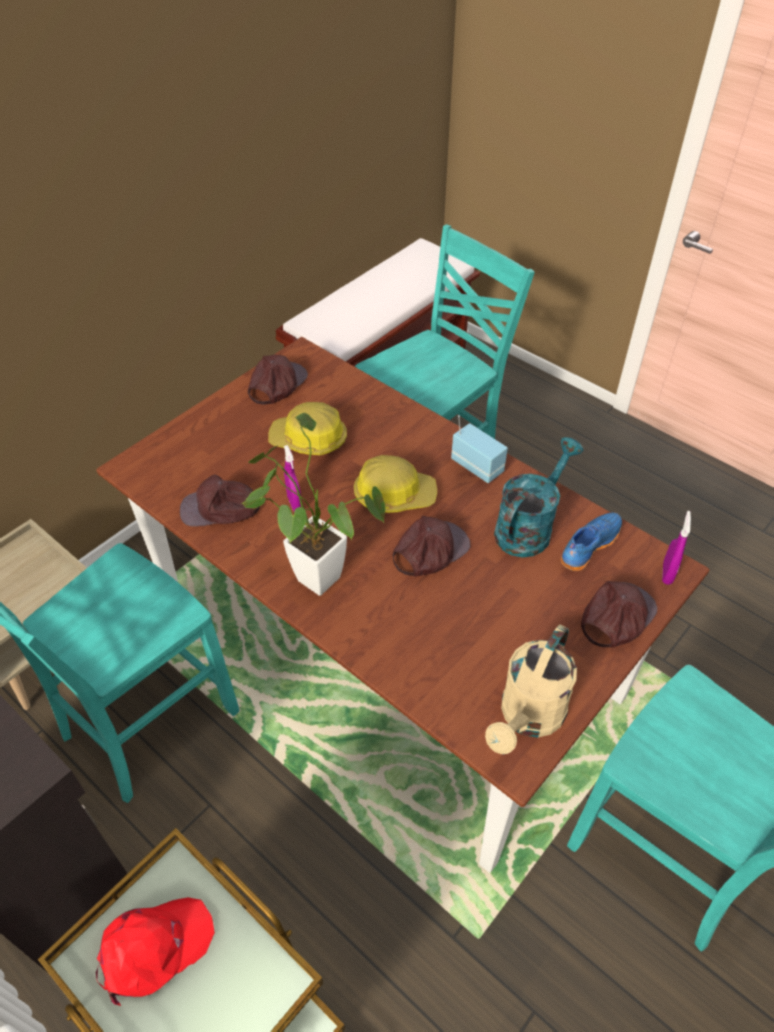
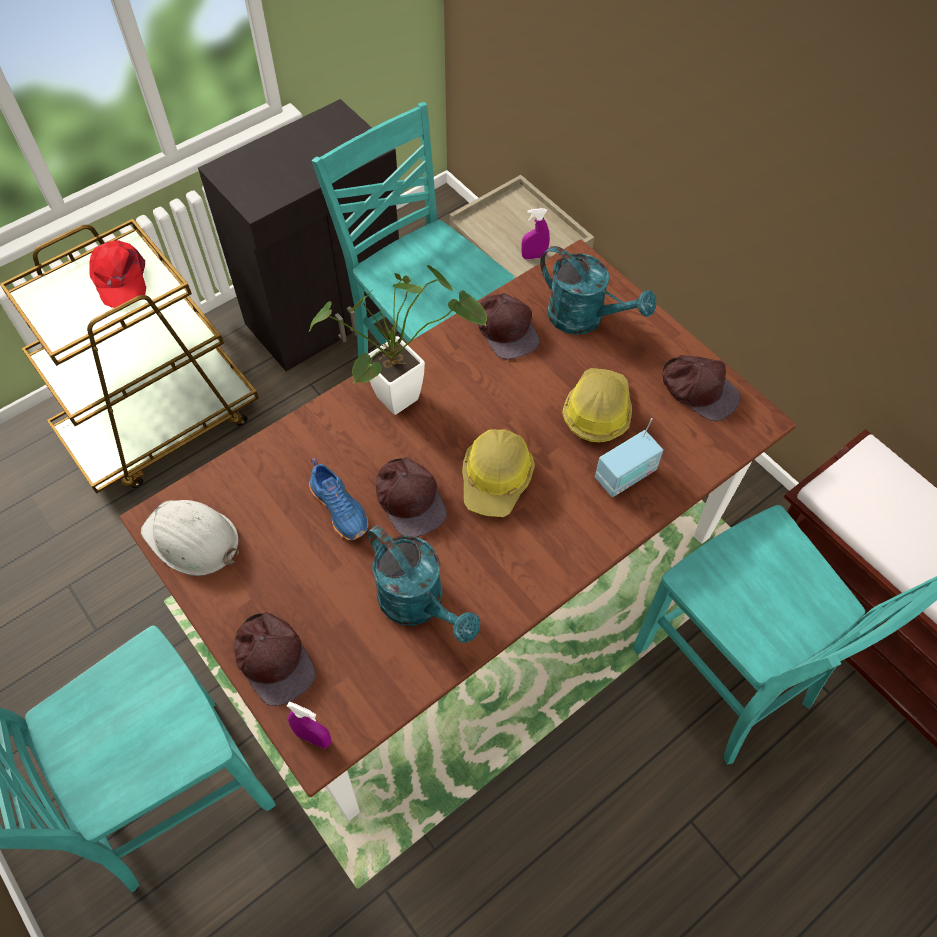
camera: 100 degrees right, 10 degrees up
(204, 456) = (585, 319): none -> turquoise watering can
(220, 509) = (506, 328): brown cap -> brown cap turned 150 degrees clockwise
(294, 503) = (501, 389): purple spray bottle -> purple spray bottle (534, 256)
(477, 466) = (526, 574): radio -> radio (625, 476)
(528, 718) = (192, 539): beige watering can -> white hard hat
(588, 545) = (377, 662): blue shoe -> blue shoe (341, 508)

